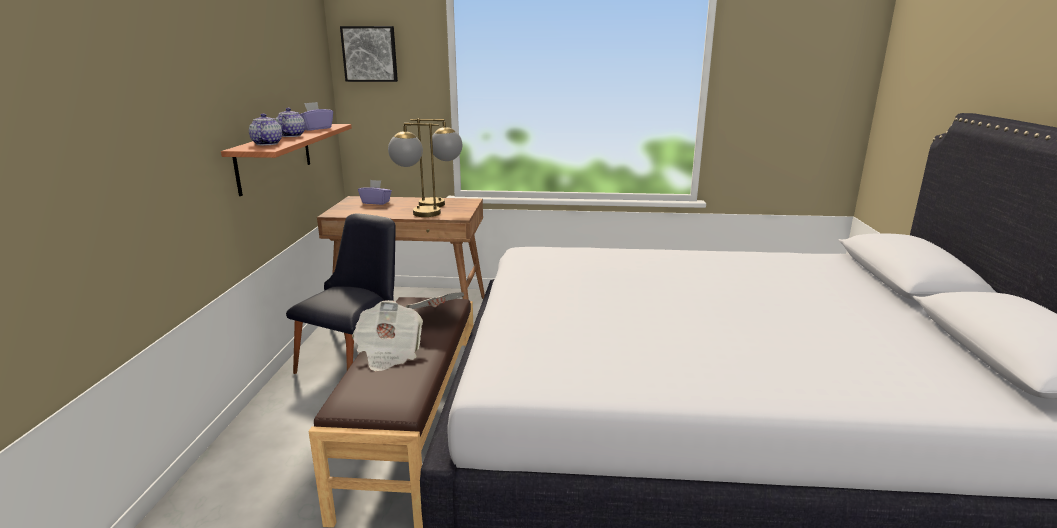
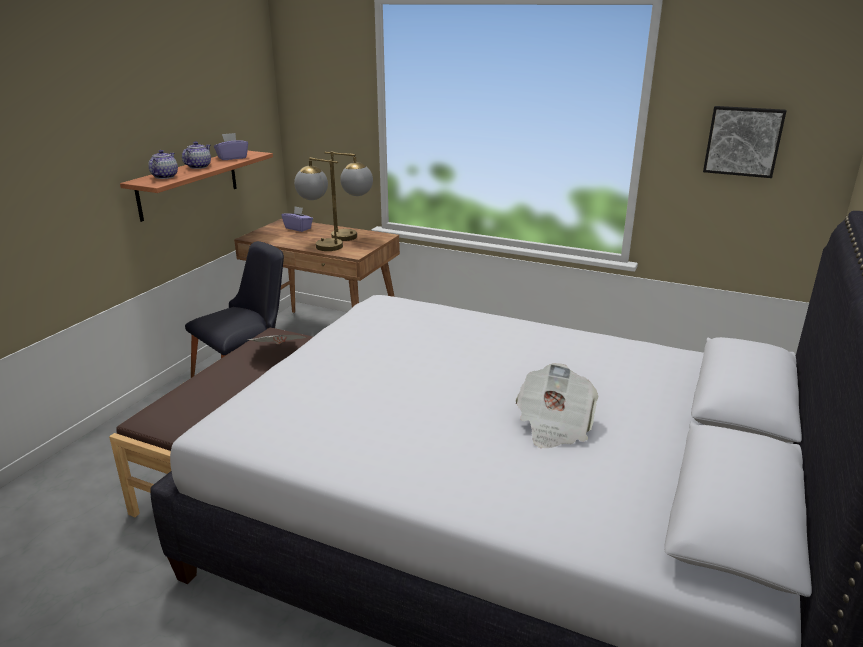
camera: 20 degrees right, 5 degrees up
(370, 54) = (308, 80): picture -> picture (743, 141)
(389, 352) = (214, 380): newspaper -> newspaper (554, 425)

